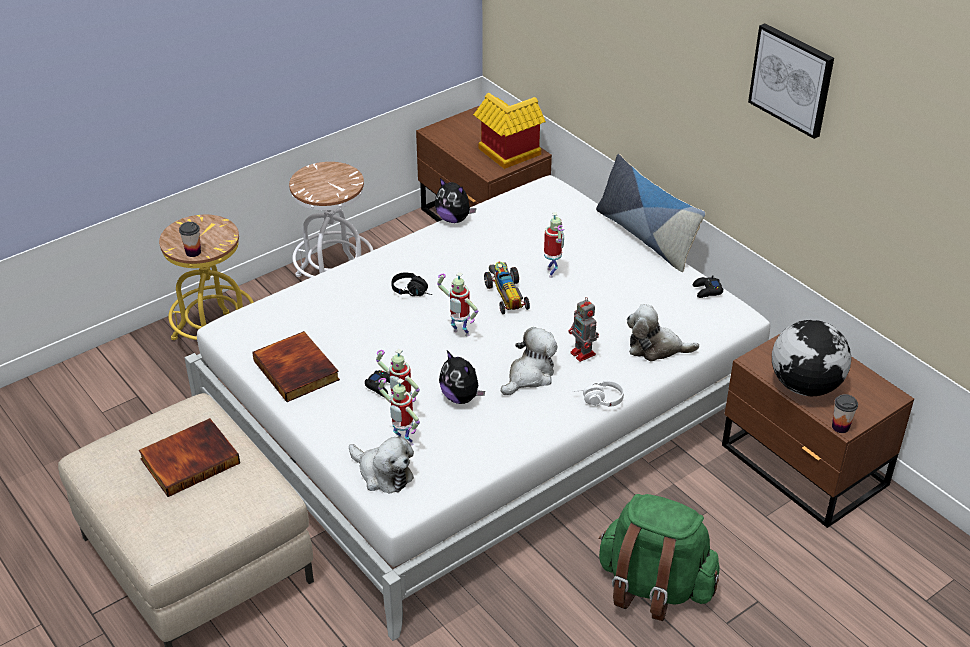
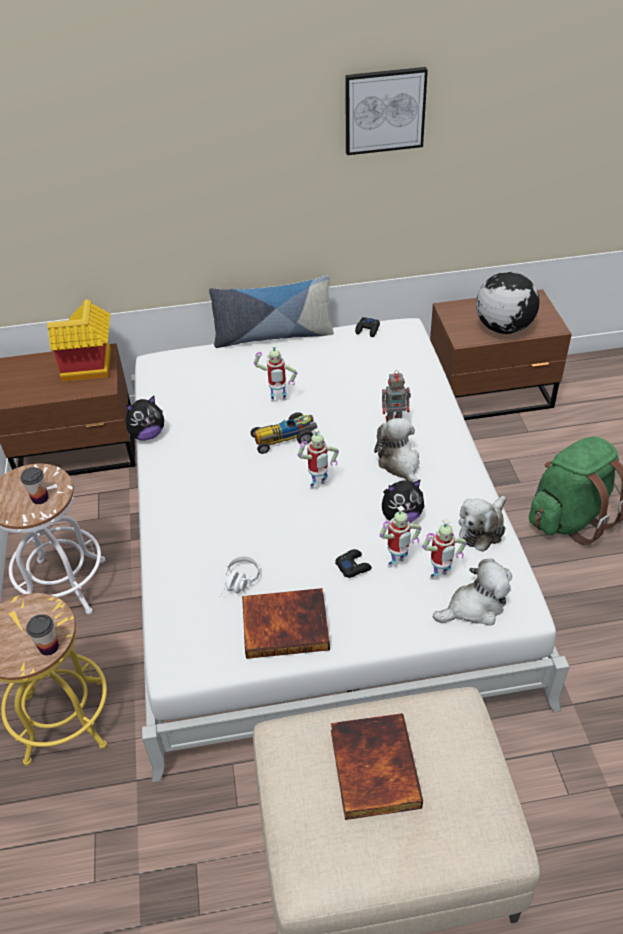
camera: 60 degrees left, 5 degrees up
(414, 291) = (234, 496): black headphones -> none
(506, 294) = (285, 438): toy car -> toy car turned 150 degrees clockwise
(552, 273) = (278, 401): toy robot -> toy robot turned 150 degrees clockwise
(598, 400) = (454, 436): white headphones -> white headphones (239, 583)
(656, 348) = (415, 381): plush toy -> plush toy (482, 529)
(840, 427) = (554, 330): cup -> cup (40, 498)

